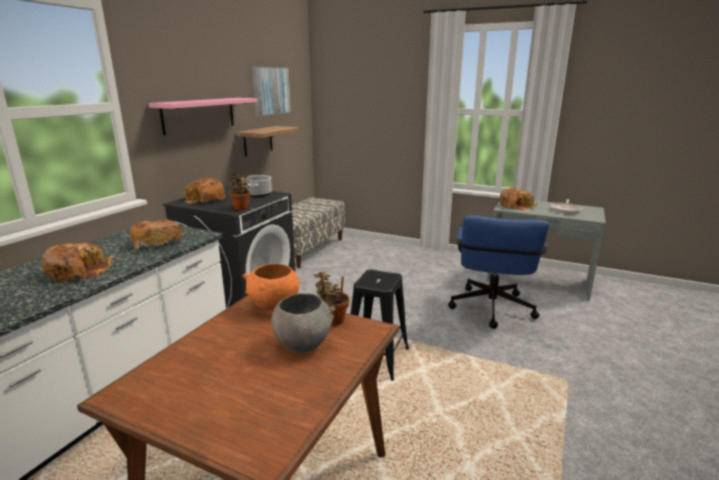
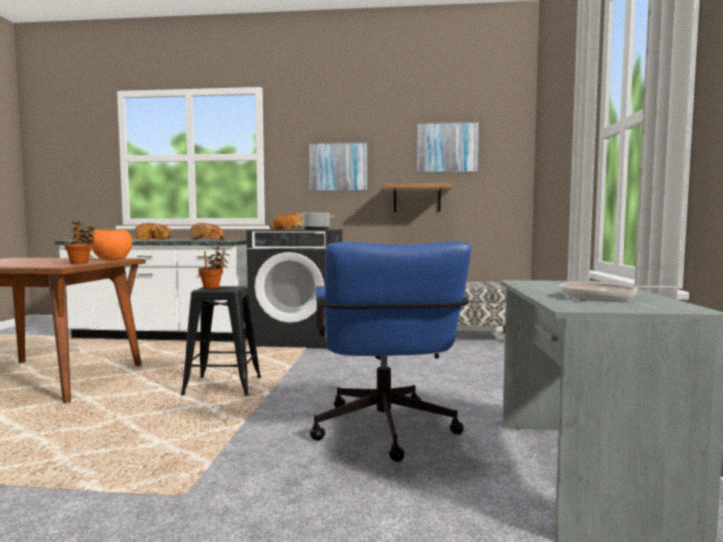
camera: 70 degrees right, 15 degrees down
(199, 115) = (338, 167): pink shelf -> picture
(241, 207) = (269, 229): potted plant -> potted plant (213, 287)
(303, 343) = (47, 263): grey bowl -> none
(491, 311) = (385, 434): blue office chair -> blue office chair turned 90 degrees counterclockwise
(516, 205) = (556, 284): bread -> none

